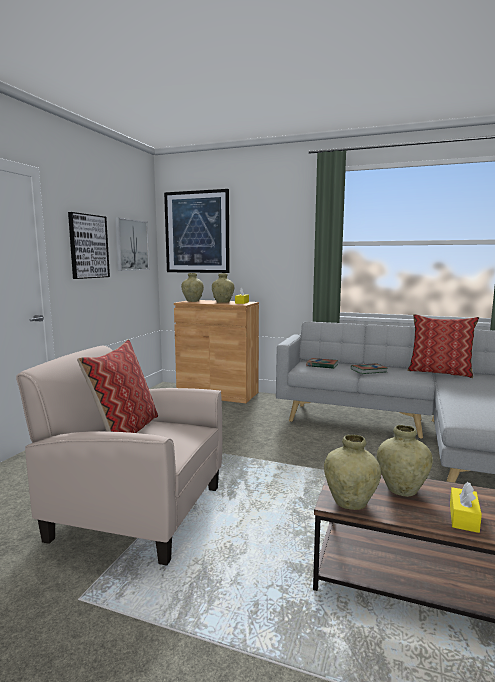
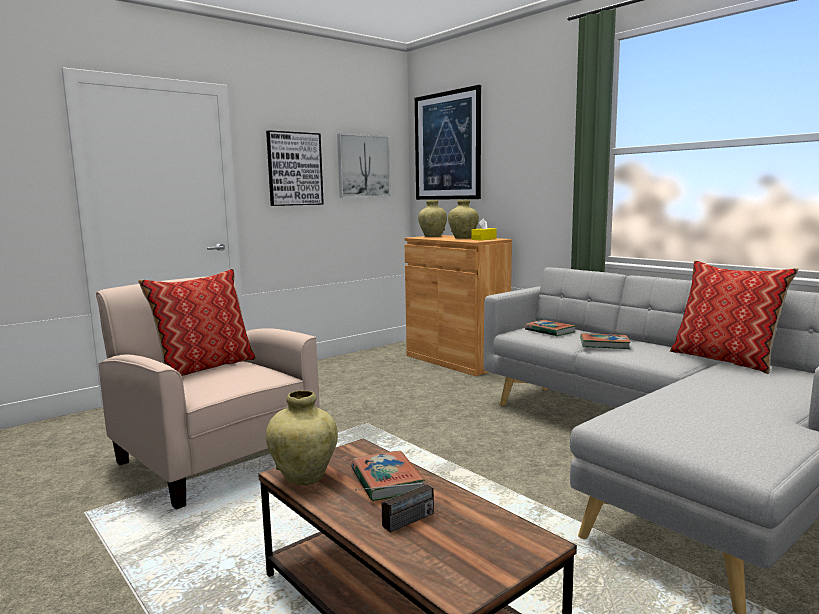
camera: 30 degrees right, 0 degrees up
(402, 489) = (386, 480): beige vase -> book
(463, 517) = (397, 526): yellow tissue box -> radio

